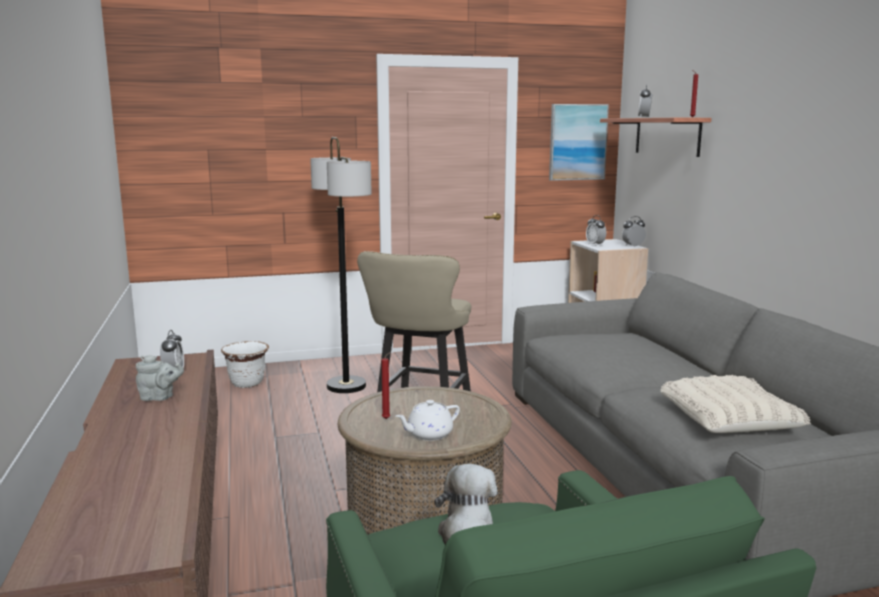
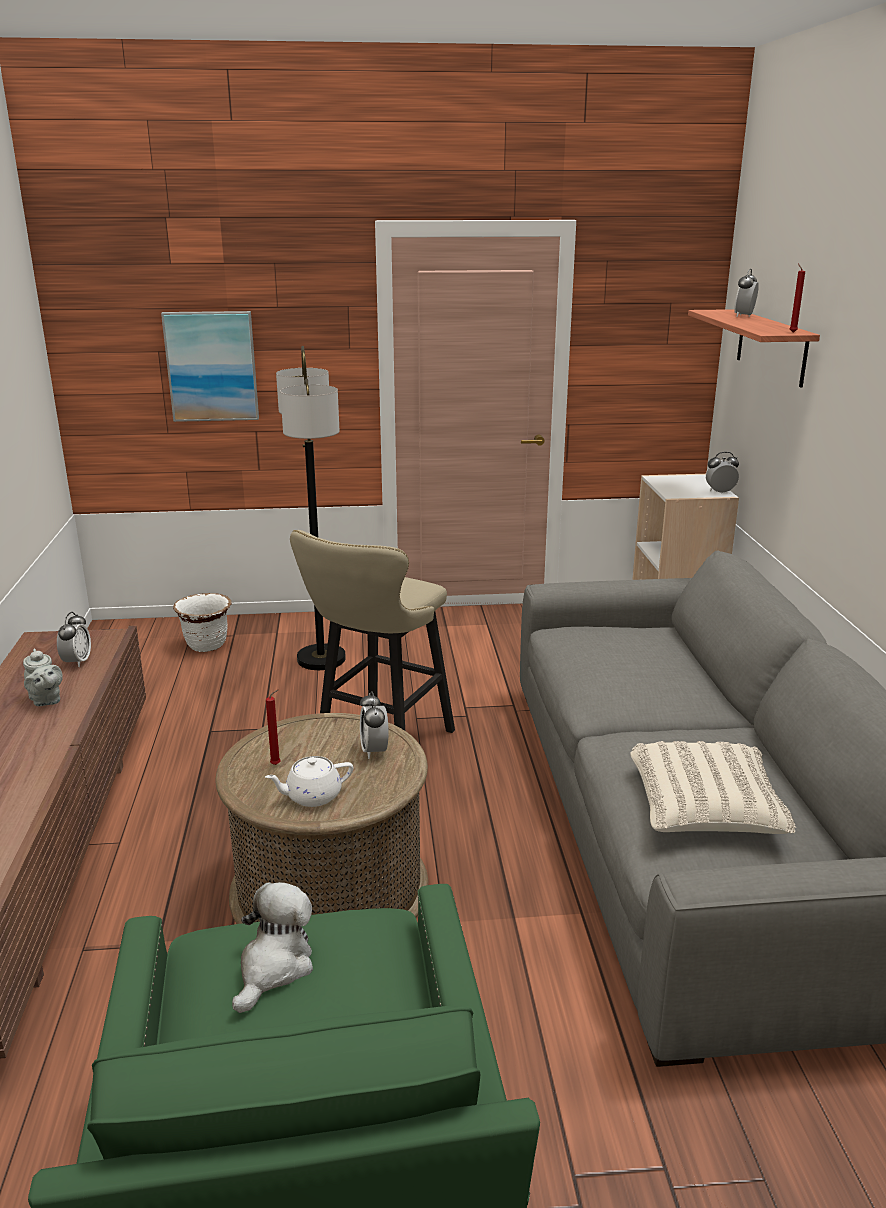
camera: 10 degrees right, 10 degrees up
(159, 397) = (46, 700): grey teapot -> grey teapot turned 45 degrees clockwise
(577, 142) = (660, 338): picture -> picture (212, 366)
(595, 245) = (669, 486): alarm clock -> alarm clock (374, 750)

